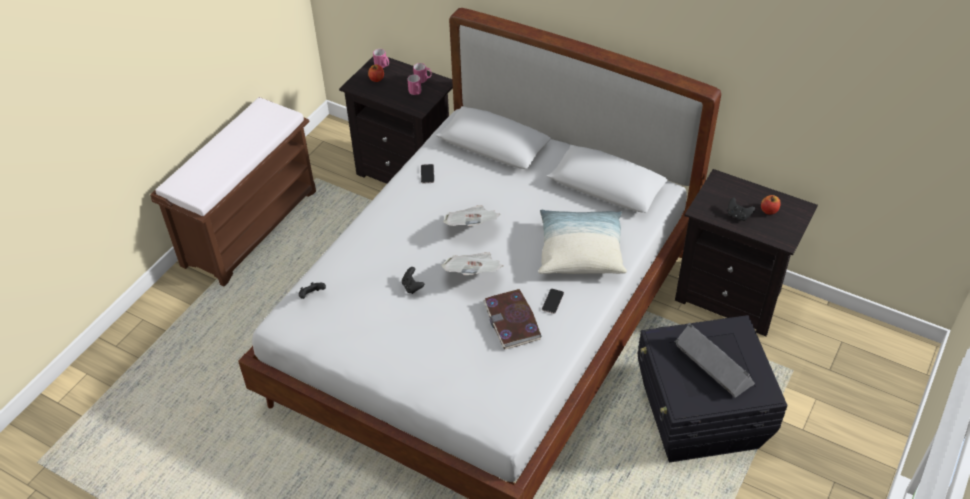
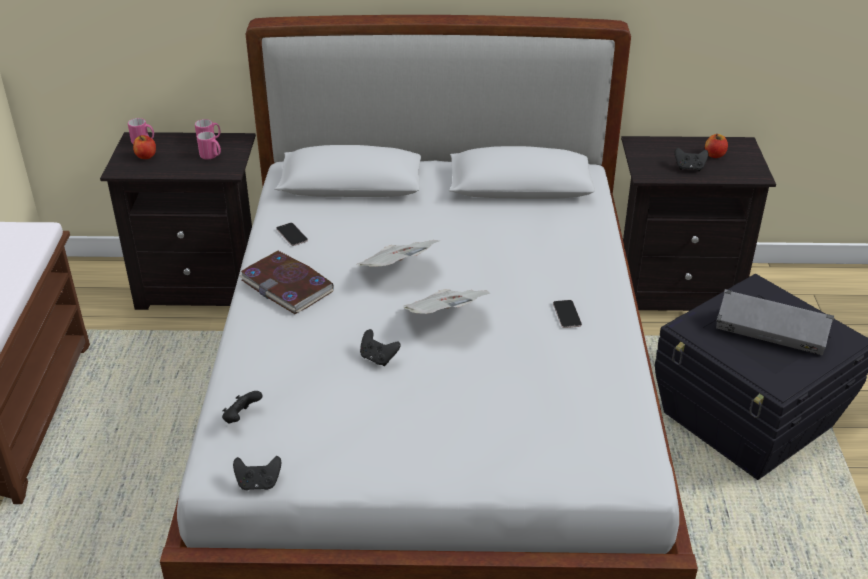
camera: 30 degrees left, 10 degrees down
(295, 340) = (258, 483): none -> black game controller
(512, 321) = (539, 352): book -> book (287, 286)
(580, 252) = (551, 256): pillow -> none

